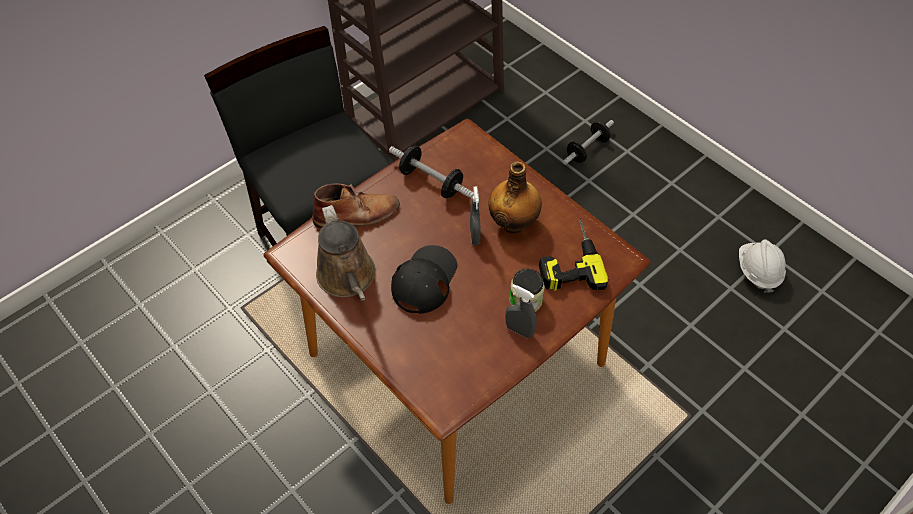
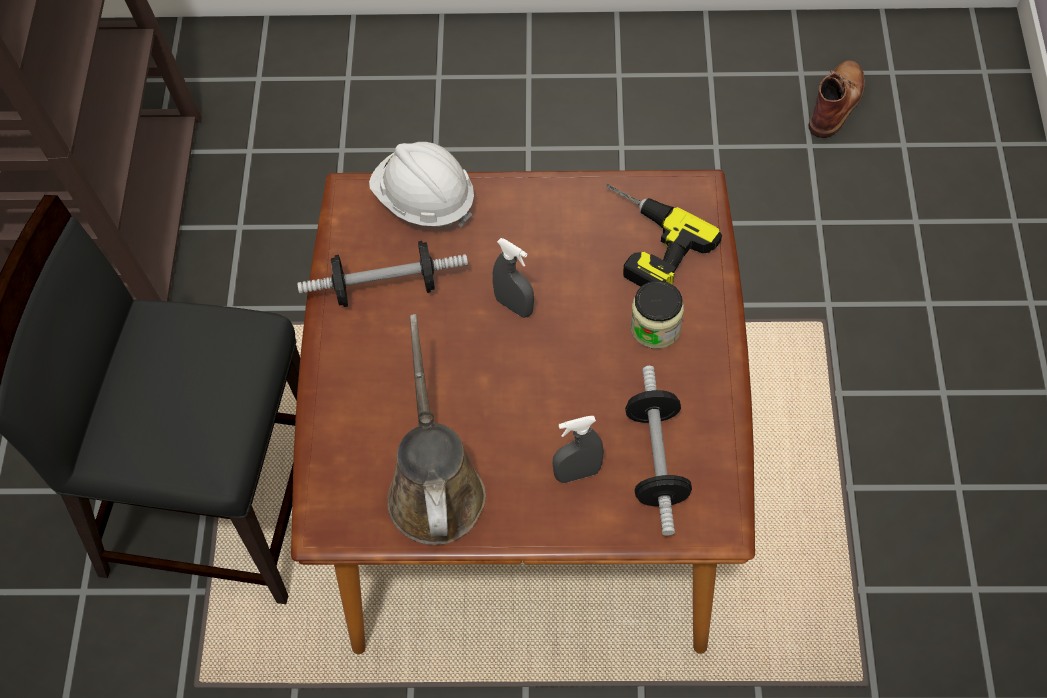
camera: 45 degrees left, 5 degrees up
(348, 278) = (435, 487): brown watering can -> brown watering can turned 120 degrees counterclockwise
(357, 214) = (348, 404): brown boot -> brown boot (837, 102)
(424, 280) = (523, 407): black cap -> none
(514, 223) = (538, 253): bottle -> none
(519, 330) = (689, 366): grey spray bottle -> grey spray bottle (577, 473)
(587, 149) = (391, 112): dumbbell -> dumbbell (656, 460)
(758, 271) = (721, 104): white hard hat -> white hard hat (424, 201)

